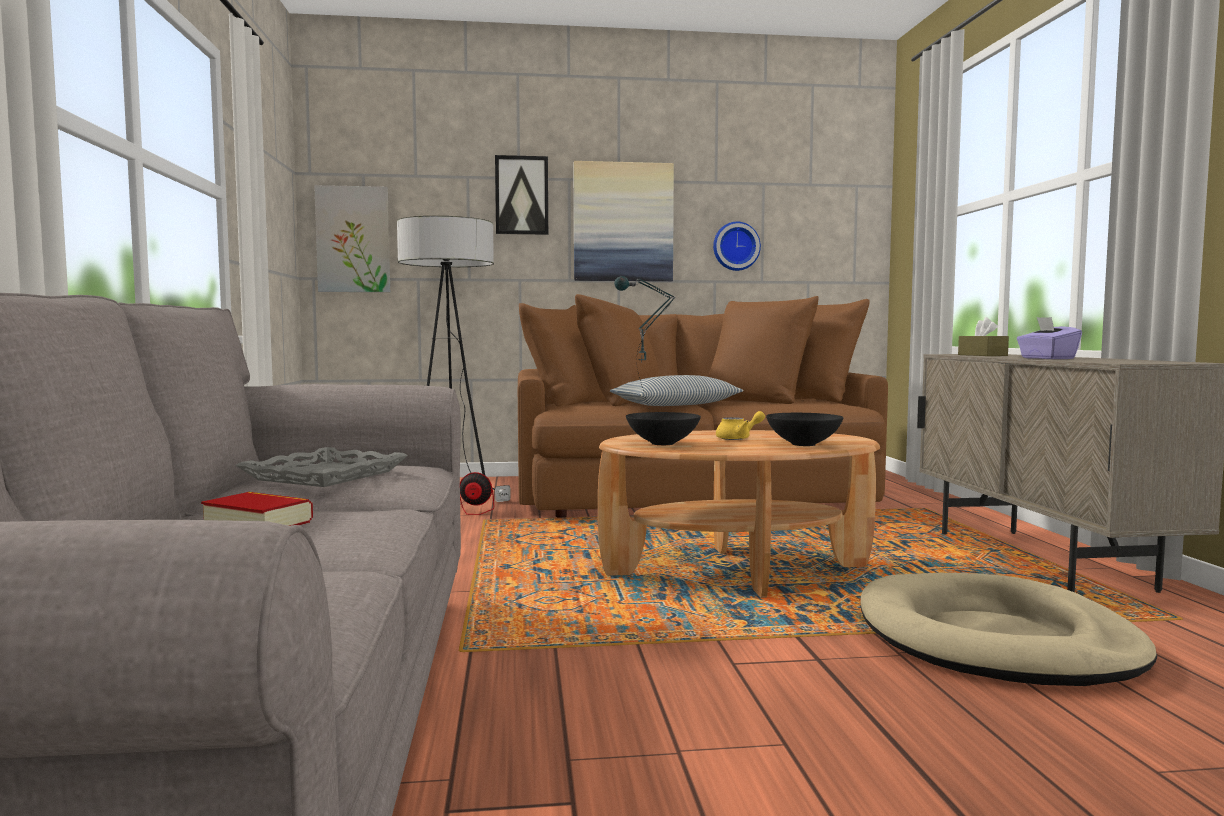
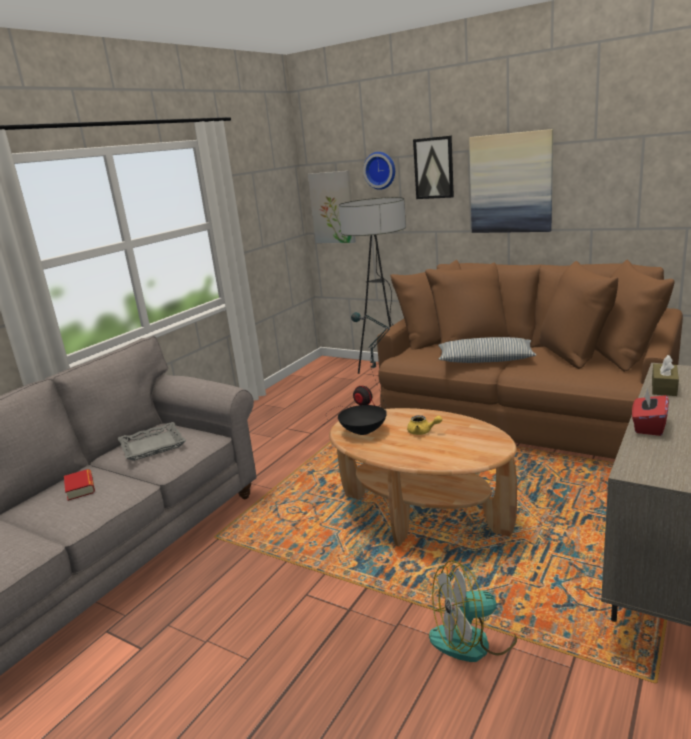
camera: 40 degrees right, 15 degrees up
(735, 246) = (611, 198): wall clock -> wall clock (380, 170)
(802, 444) = (441, 453): black bowl -> none
(996, 640) = (473, 639): beige dog bed -> fan
(1046, 358) = (648, 426): purple tissue box -> red tissue box

